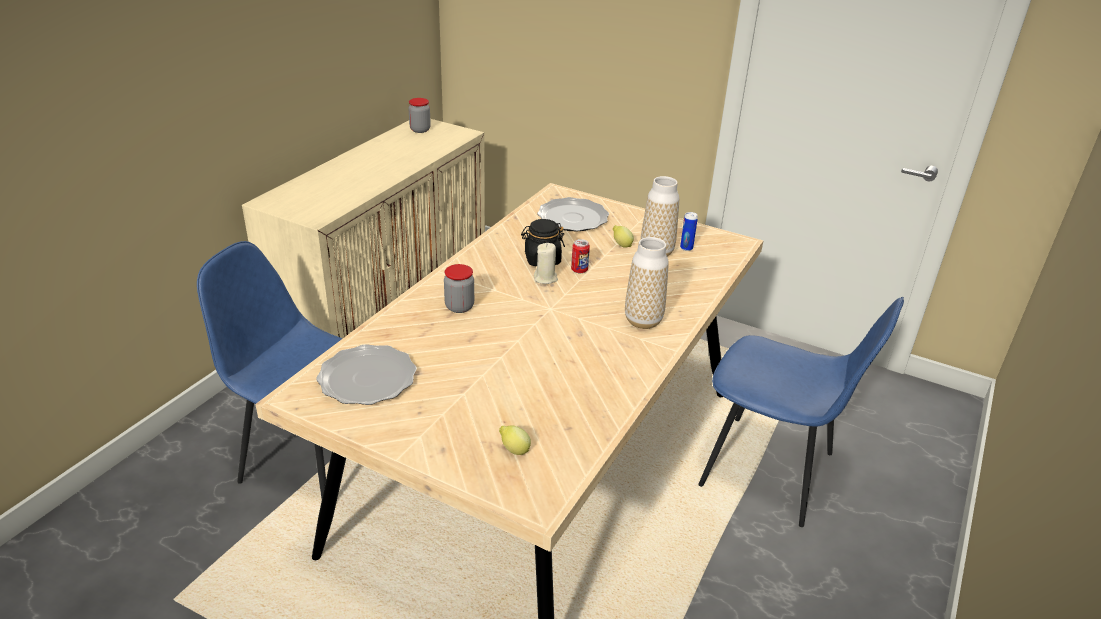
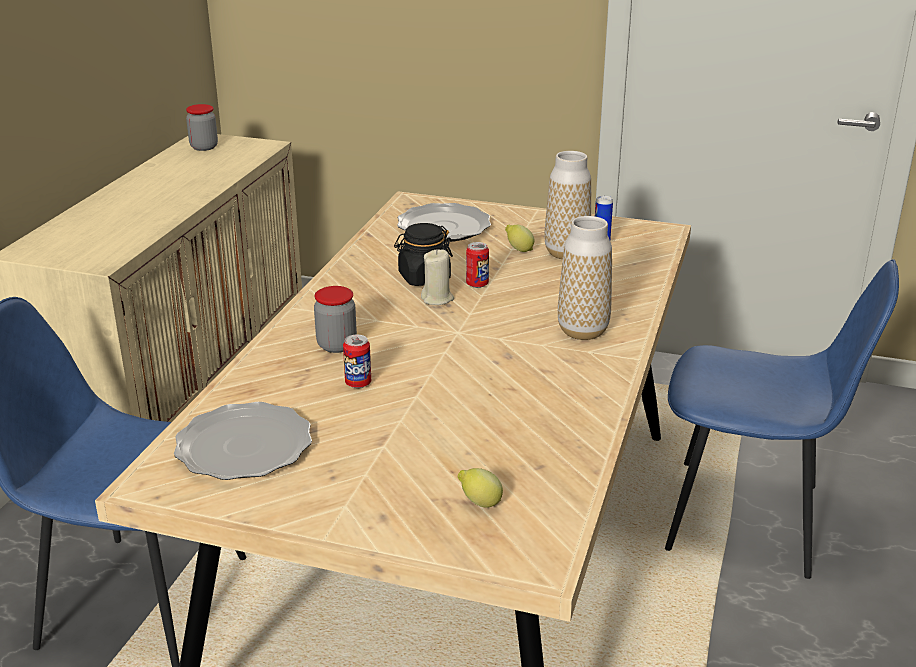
camera: 10 degrees left, 5 degrees down
(463, 340) = (358, 383): none -> can

